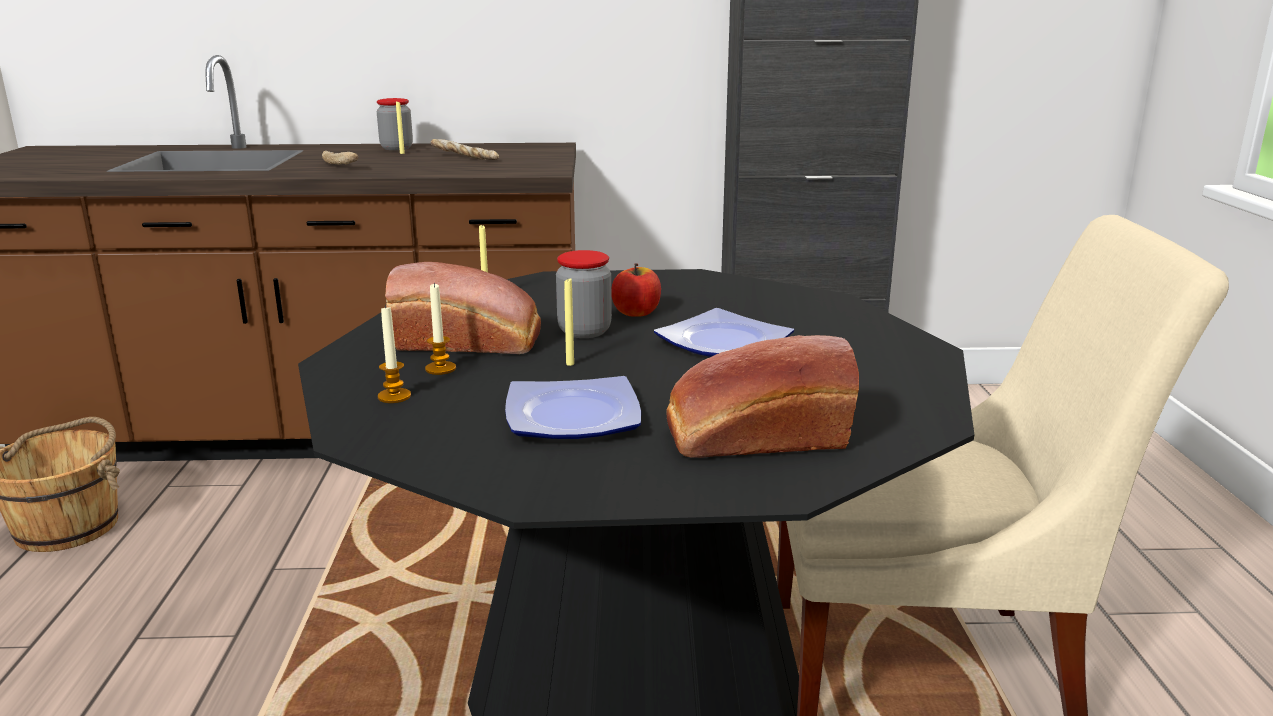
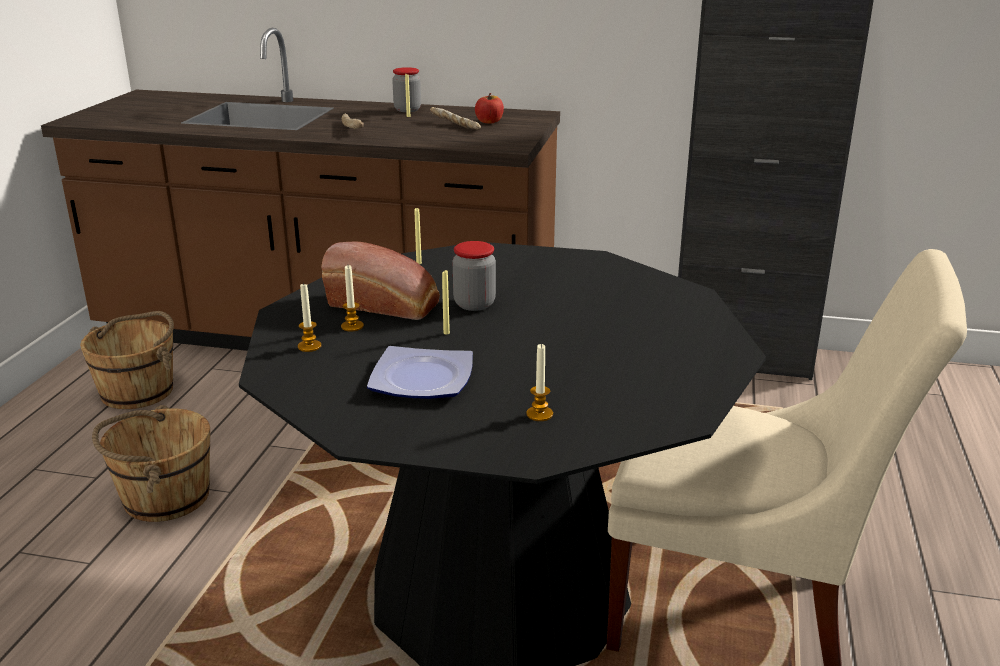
camera: 15 degrees right, 5 degrees up
(140, 657) = (164, 497): none -> brown bucket
(636, 313) = (524, 290): apple -> apple (489, 122)
(723, 344) = (573, 328): plate -> none
(753, 438) = (539, 414): bread -> candle

